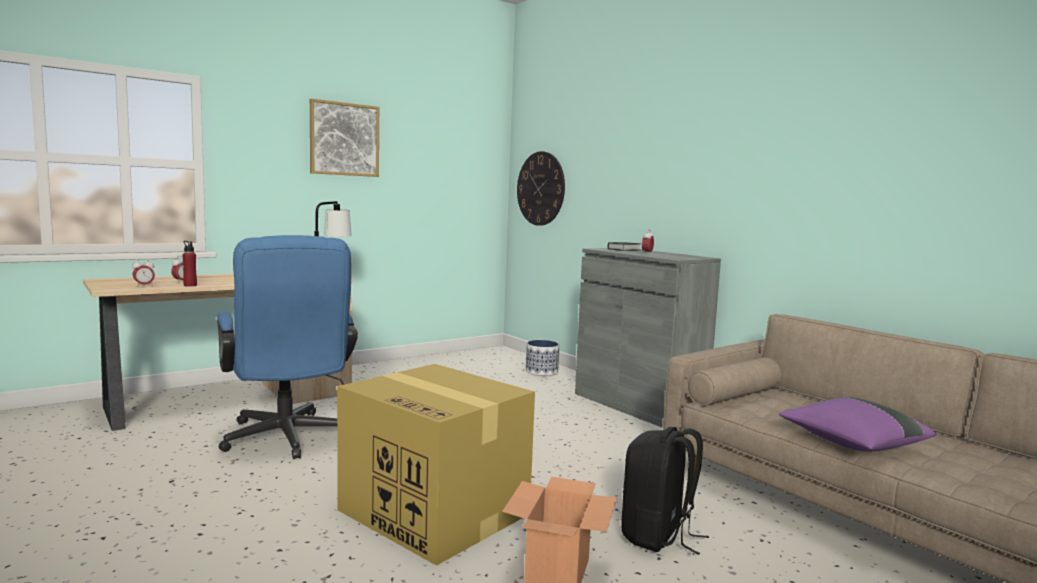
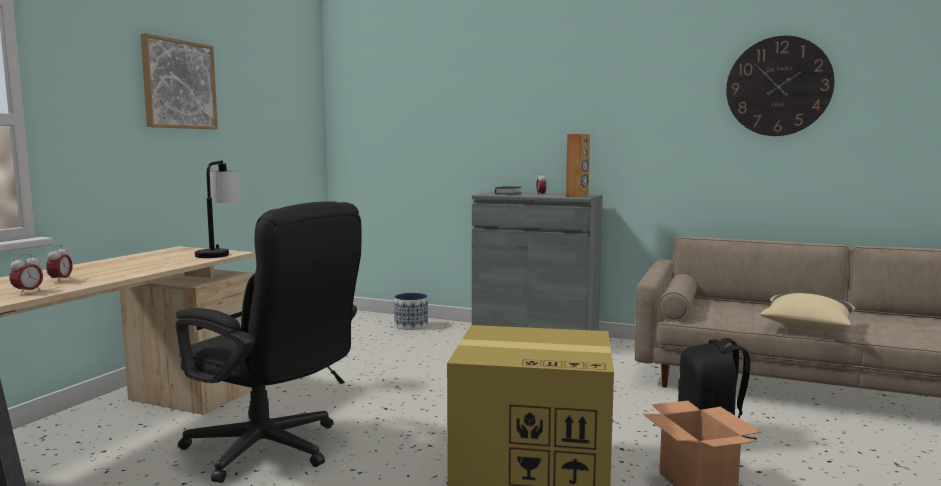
camera: 30 degrees left, 0 degrees up
(190, 285) = (91, 283): red bottle -> none
(287, 440) = (273, 451): blue office chair -> black office chair
(540, 188) = (375, 137): wall clock -> wall clock (778, 86)
(677, 257) = (577, 196): none -> brown speaker
(852, 444) = (806, 327): purple pillow -> beige pillow

